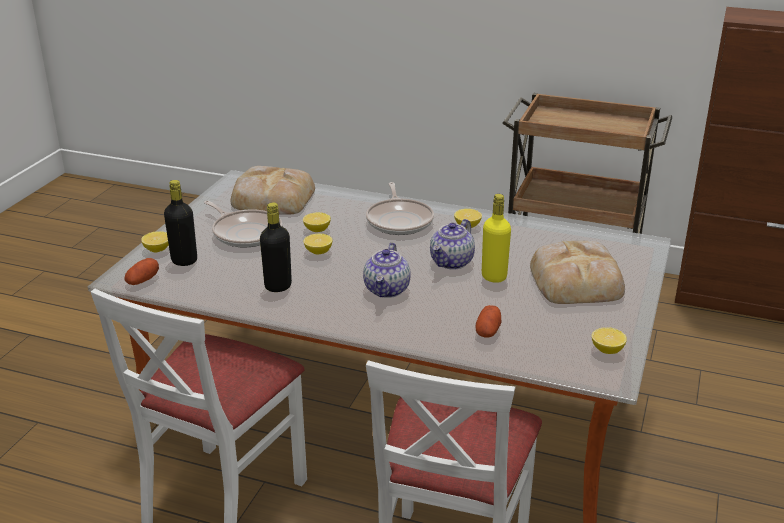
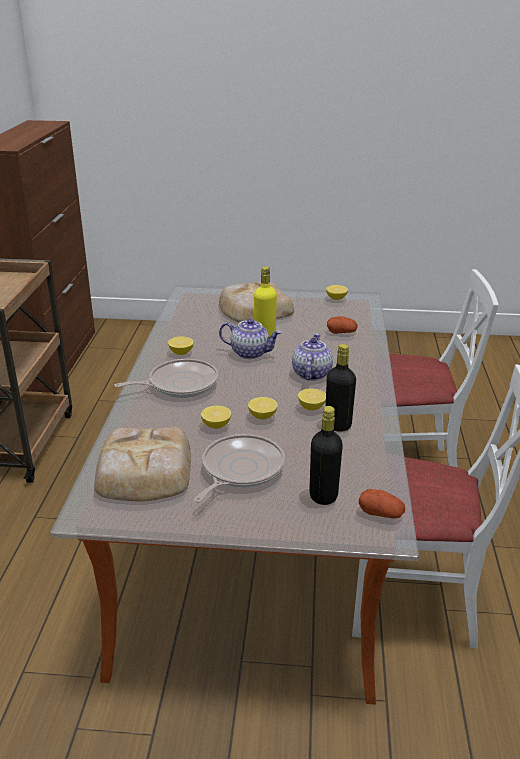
camera: 105 degrees left, 0 degrees up
(157, 250) = (310, 525): lemon -> lemon (311, 407)
(387, 290) = (311, 373): teapot -> teapot turned 75 degrees counterclockwise

